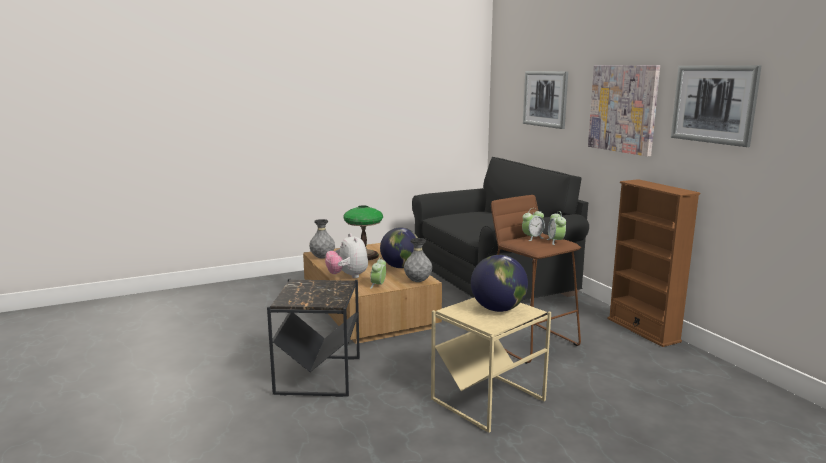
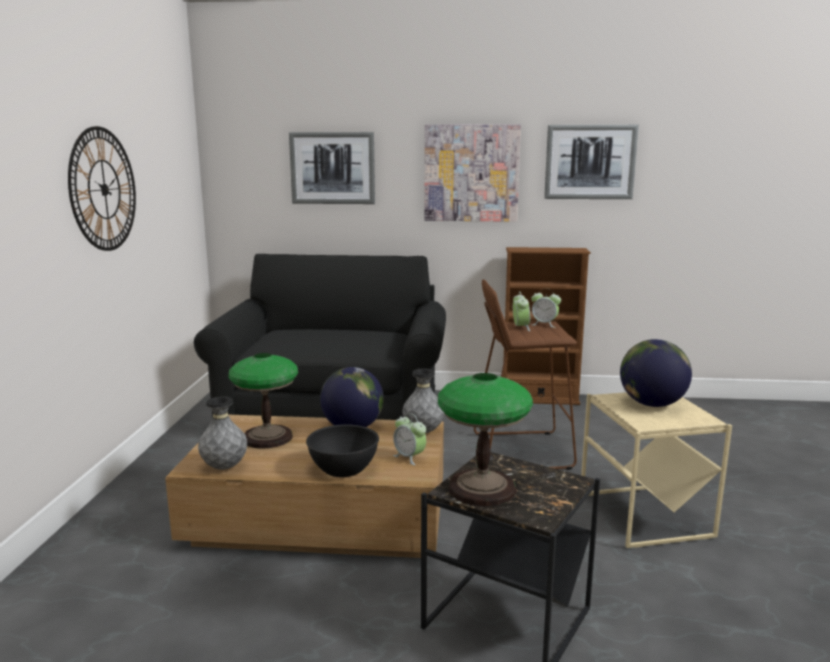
camera: 60 degrees left, 0 degrees up
(304, 287) = (482, 489): none -> table lamp
(348, 276) = (343, 468): plush toy -> black bowl
(371, 106) = (104, 189): none -> wall clock

